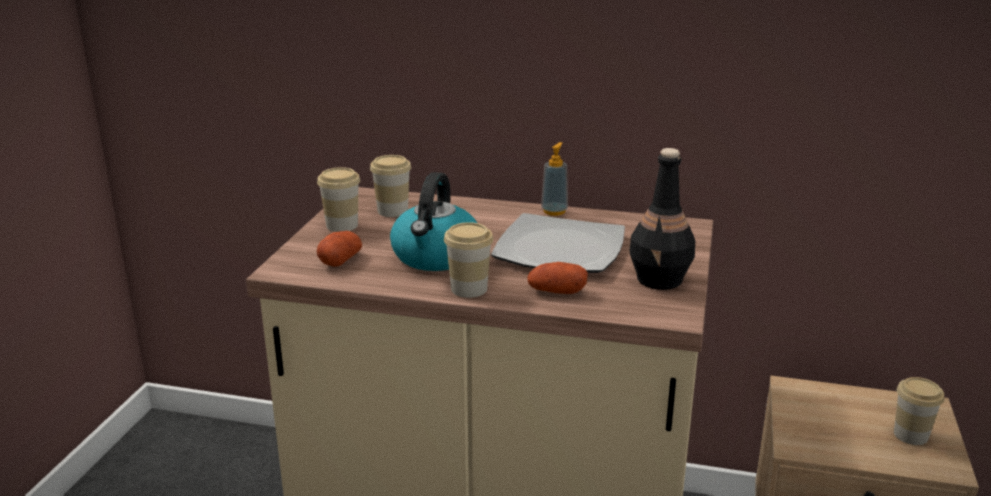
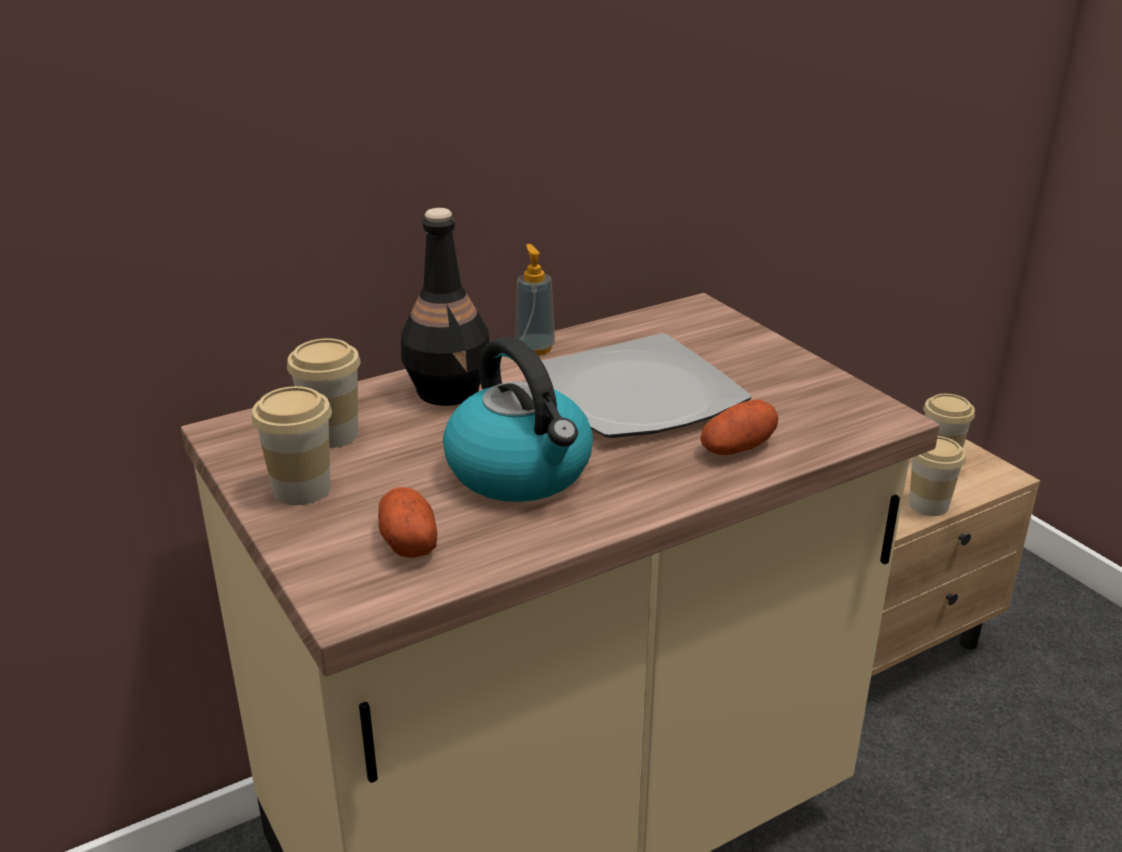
camera: 45 degrees left, 5 degrees up
(469, 289) = (645, 494): cup -> cup (928, 505)
(660, 280) = (797, 383): black bottle -> black bottle (449, 391)

